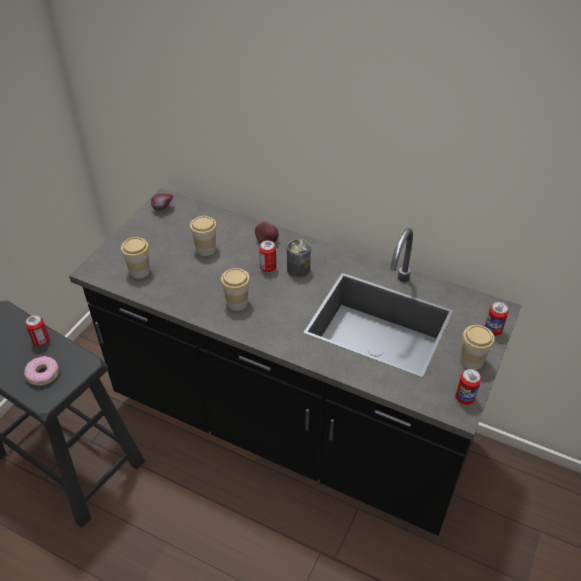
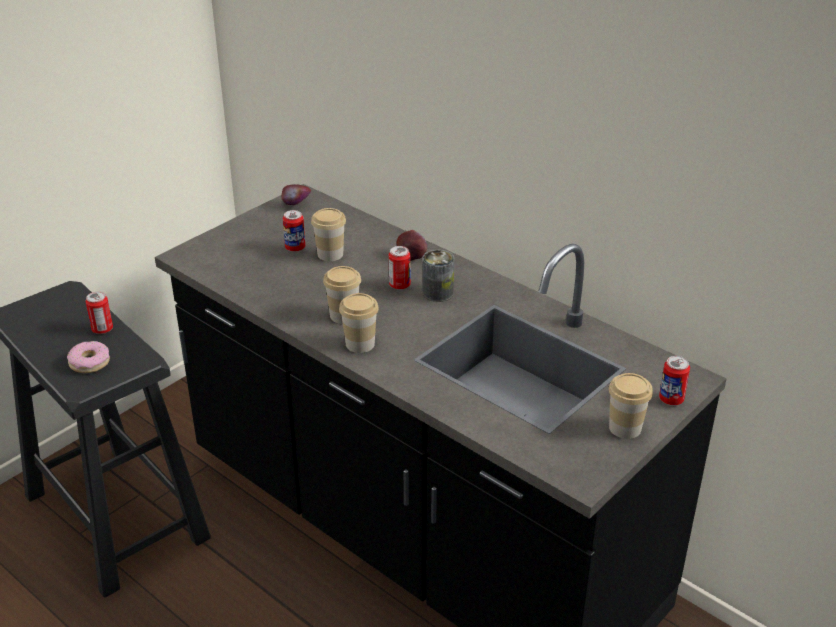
camera: 15 degrees right, 10 degrees down
(139, 271) = (239, 265): cup -> cup (360, 344)
(464, 398) = (596, 466): can -> can (295, 248)

